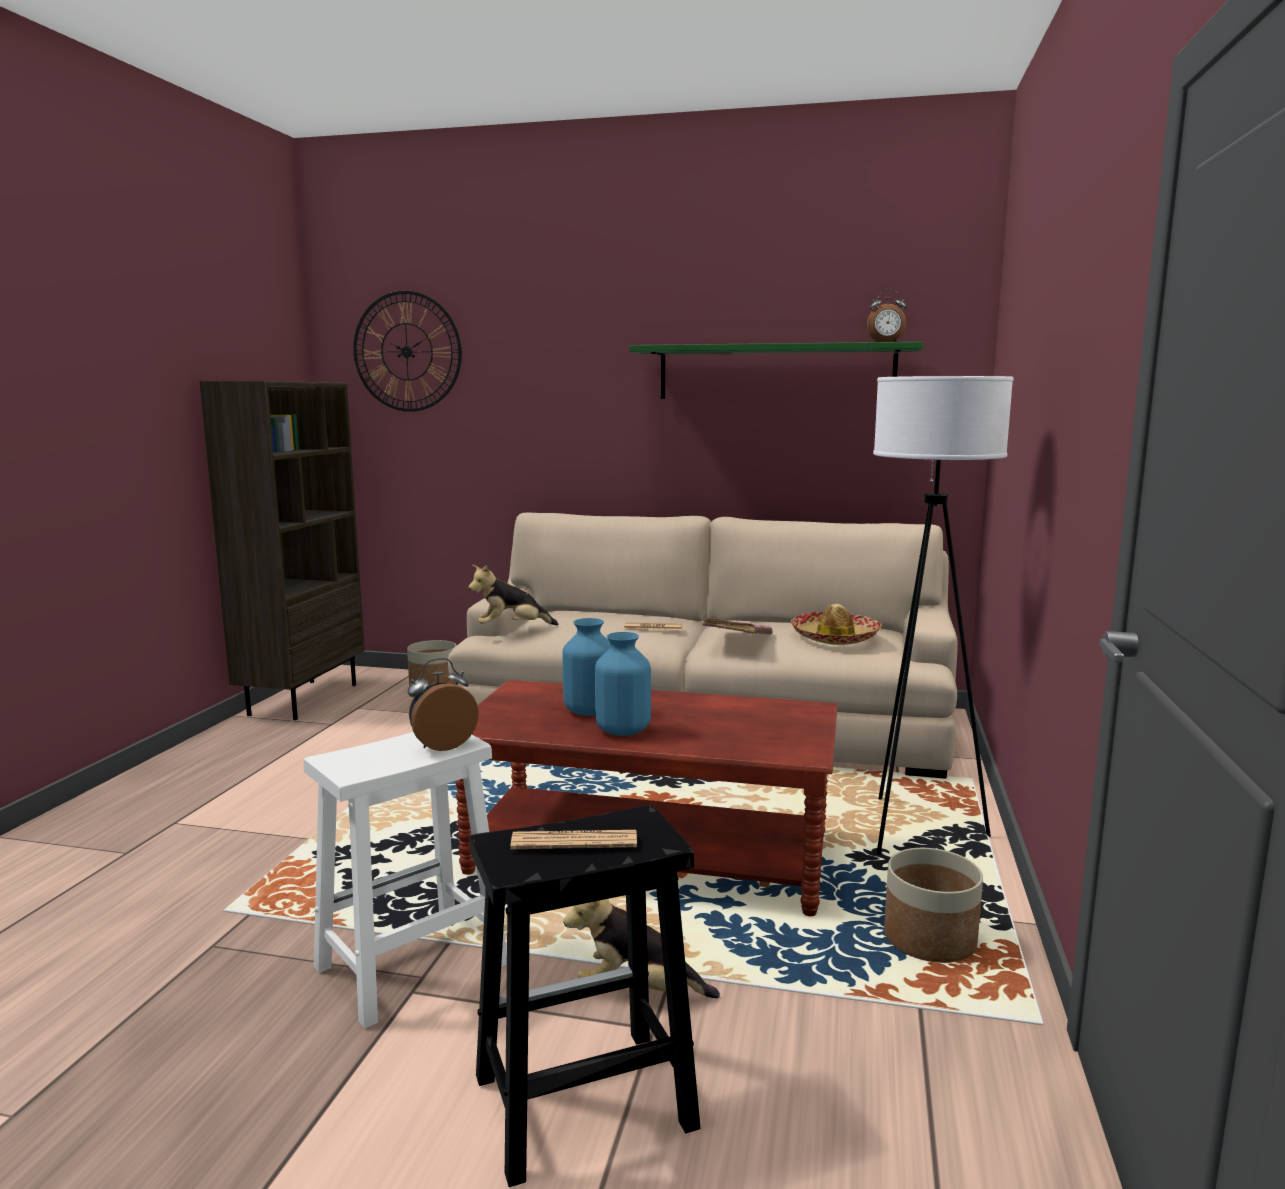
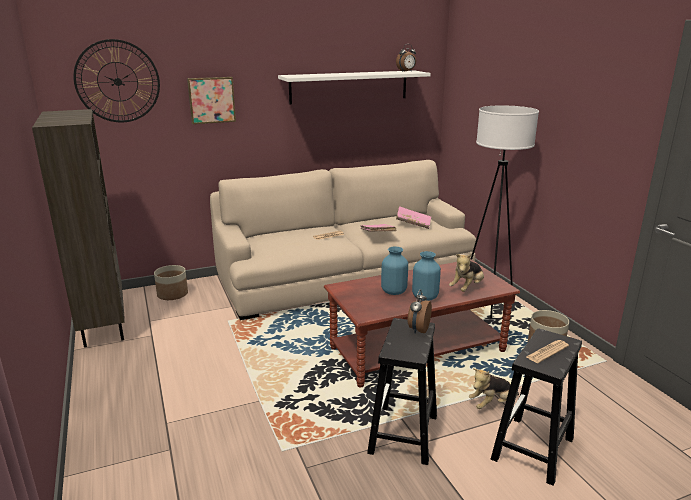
camera: 35 degrees left, 10 degrees up
(409, 967) = (403, 435): white stool -> black stool
(511, 628) = (261, 253): plush toy -> plush toy (467, 288)
(534, 385) = (211, 100): none -> picture
(775, 372) = (349, 87): green shelf -> white shelf
(835, 638) = (413, 224): hat -> pink book

